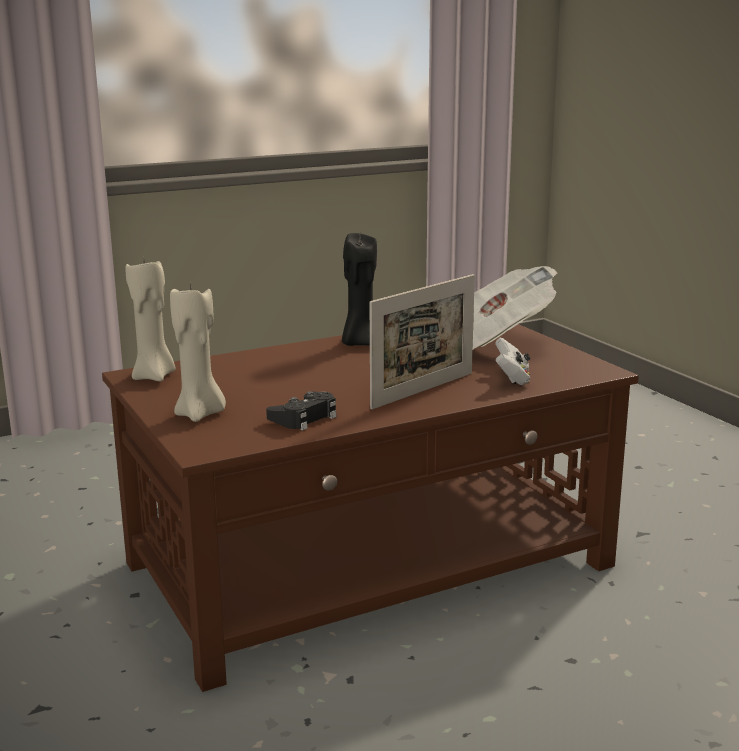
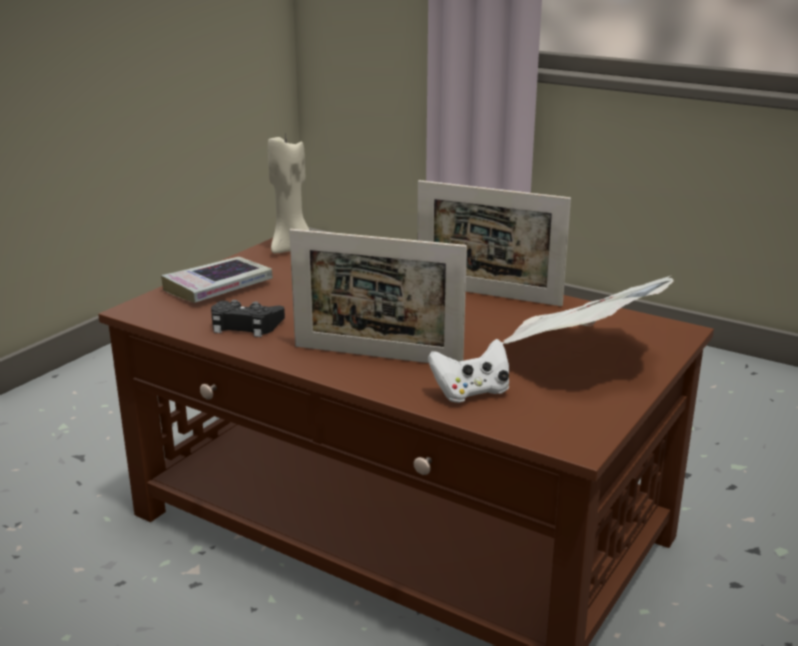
camera: 60 degrees right, 5 degrees up
(200, 414) = (218, 287): beige candle -> book
(359, 343) = (487, 294): black candle -> picture frame

